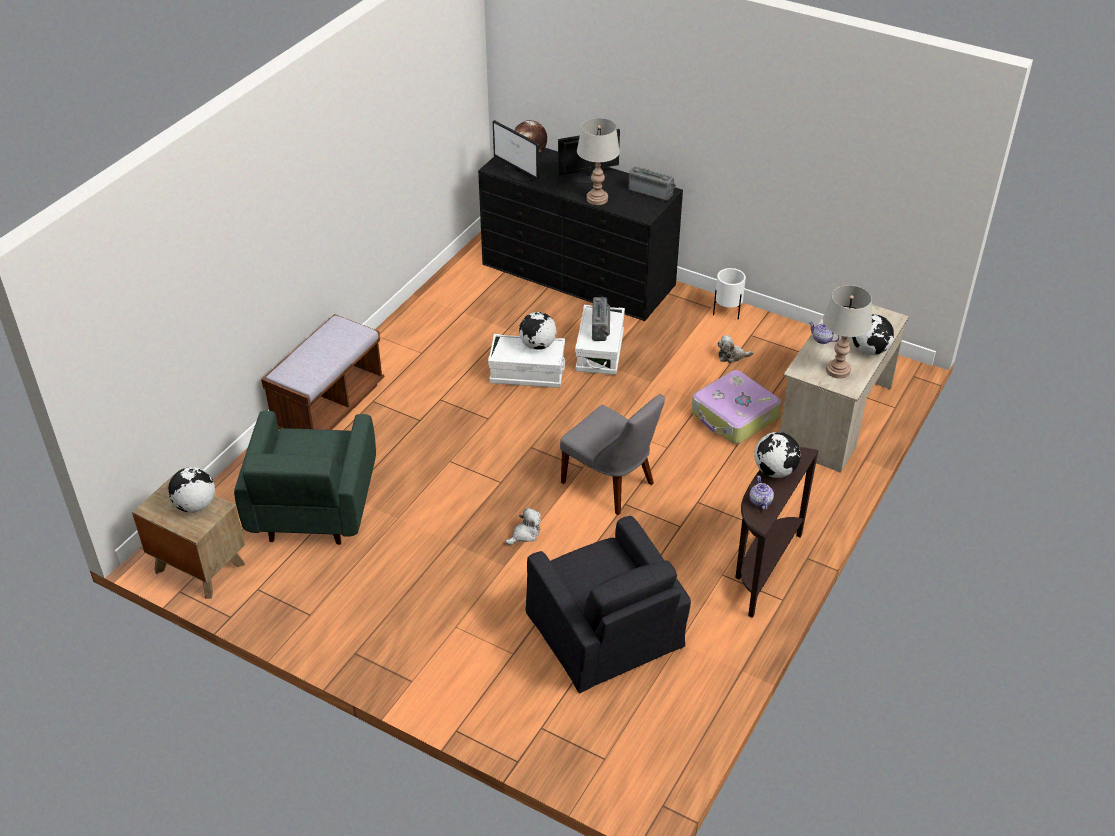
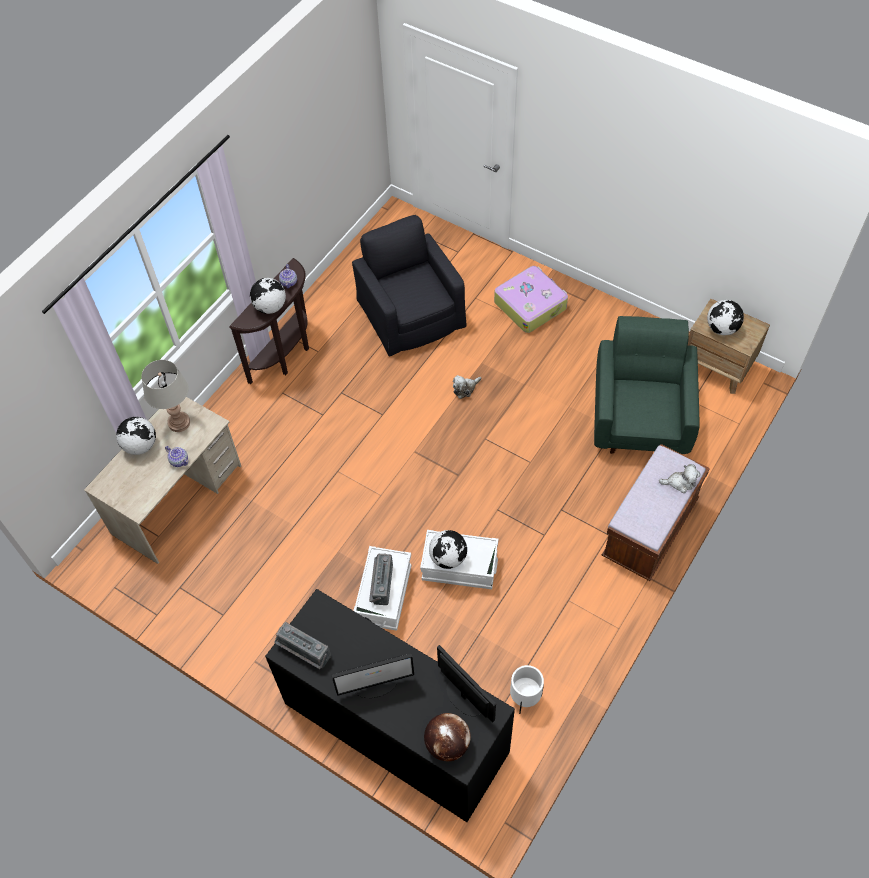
camera: 175 degrees left, 15 degrees up
(597, 199) = (370, 639): grey table lamp -> none
(611, 484) = (391, 433): grey chair -> none
(727, 313) = (238, 651): white planter -> white planter (525, 699)
(732, 356) = (251, 584): plush toy -> plush toy (680, 482)
(734, 416) = (269, 504): suitcase -> suitcase (530, 305)

